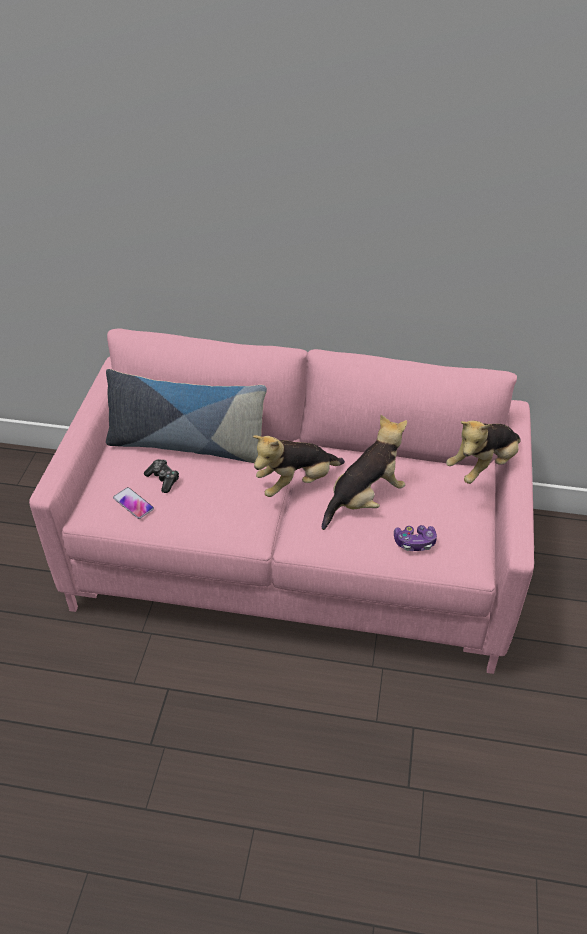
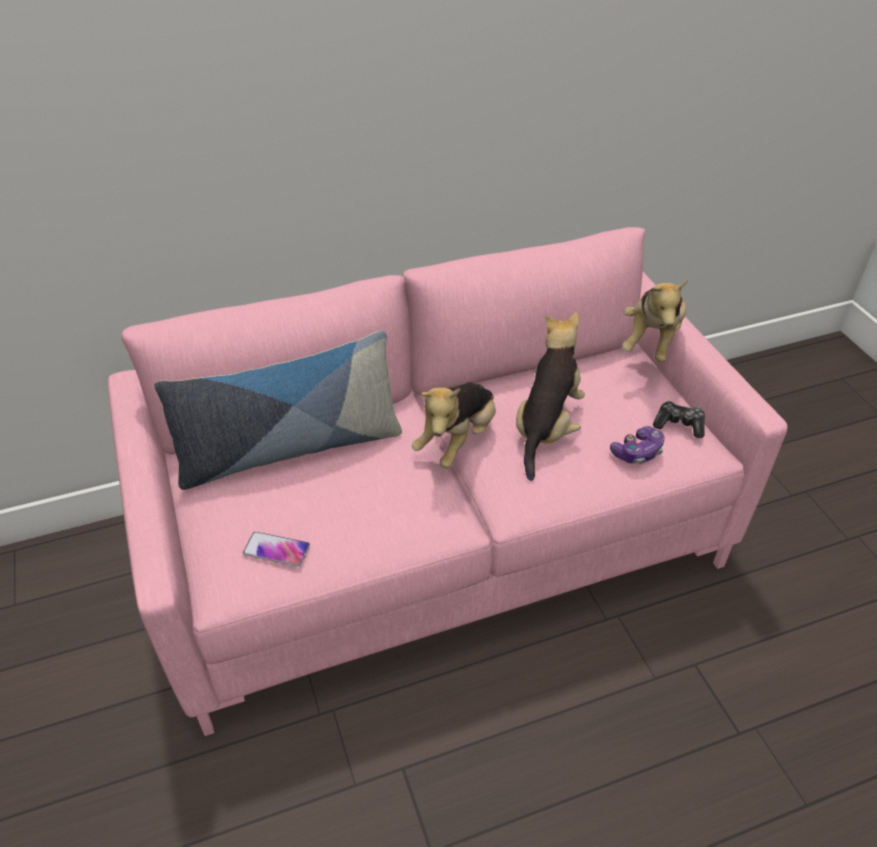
camera: 30 degrees left, 0 degrees up
(163, 479) = (292, 502): game controller -> game controller (679, 424)

